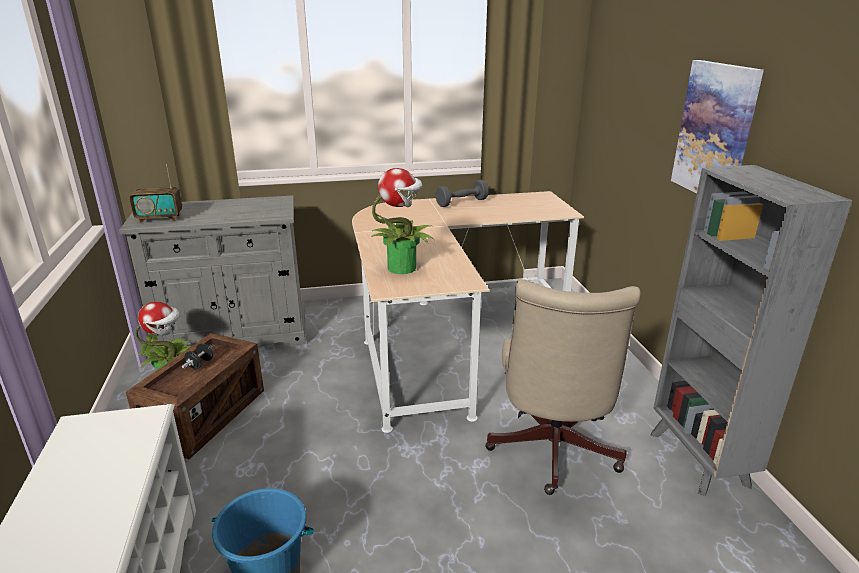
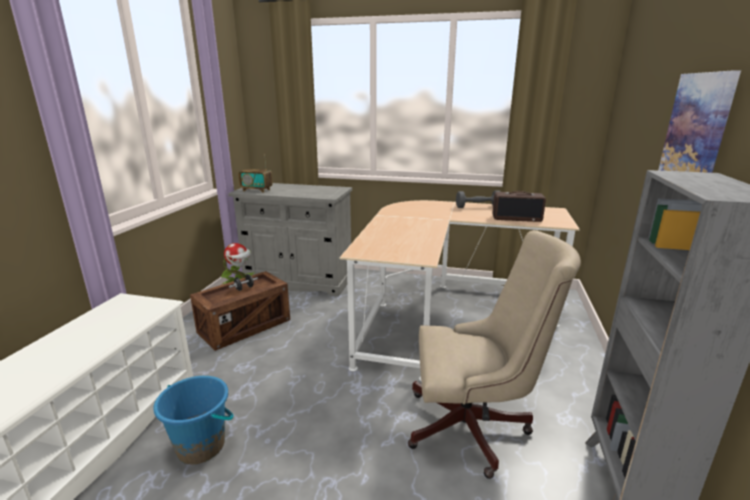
camera: 25 degrees right, 5 degrees down
(402, 267) = (384, 241): potted plant -> none
(515, 212) = (517, 218): none -> radio
(551, 453) = (474, 428): beige office chair -> beige office chair turned 120 degrees counterclockwise

